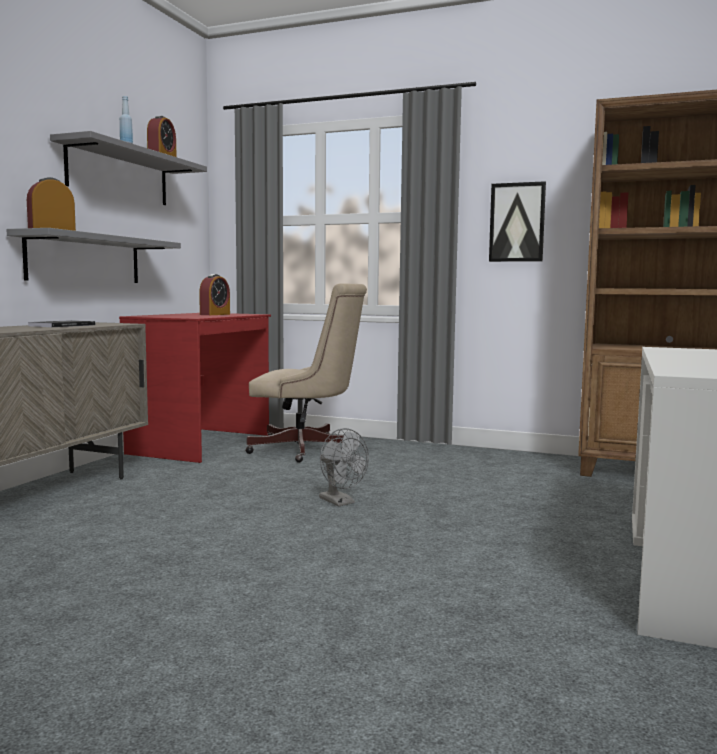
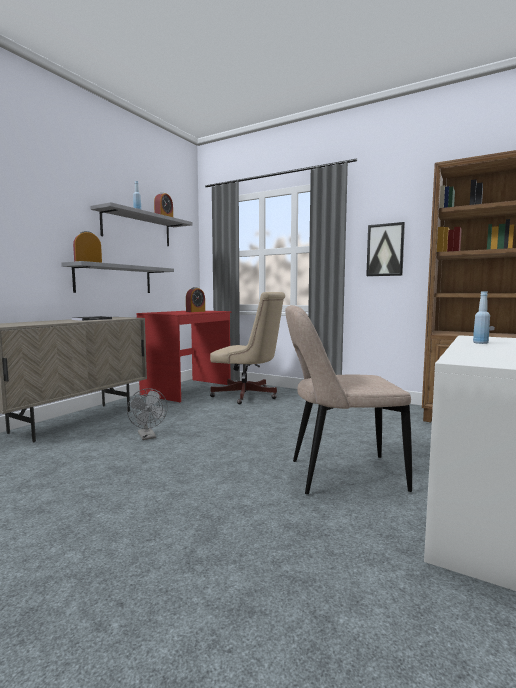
camera: 10 degrees right, 0 degrees up
(340, 502) = (252, 434): grey fan -> grey fan (148, 437)
(494, 547) = (340, 475): none -> beige chair
(682, 355) = (480, 343): none -> blue bottle

